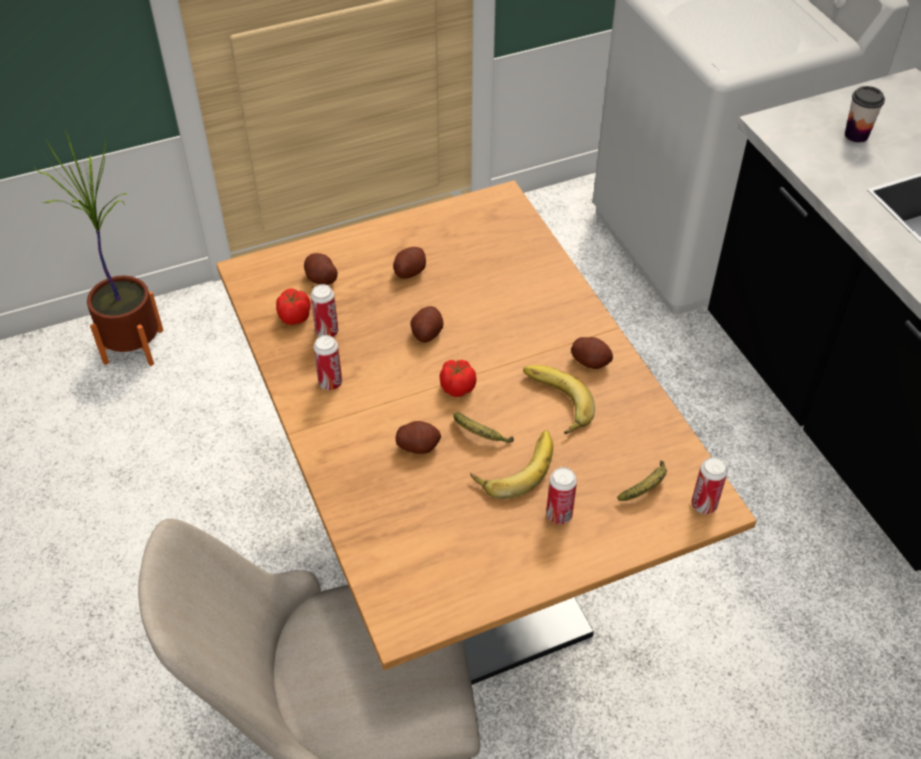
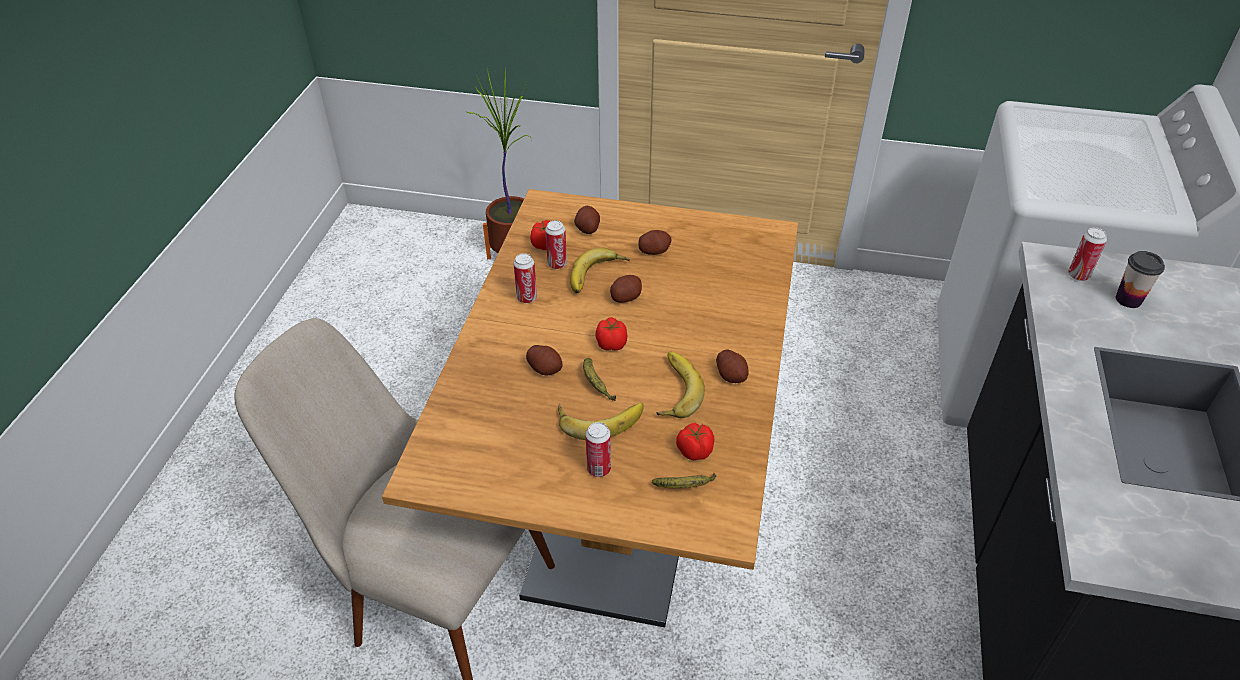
camera: 35 degrees right, 5 degrees down
(379, 325) = (597, 276): none -> banana
(623, 450) = (694, 451): none -> tomato
(704, 505) = (720, 526): can -> can (1078, 275)

